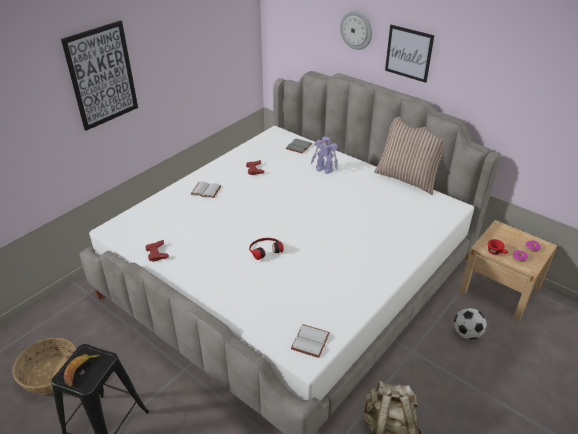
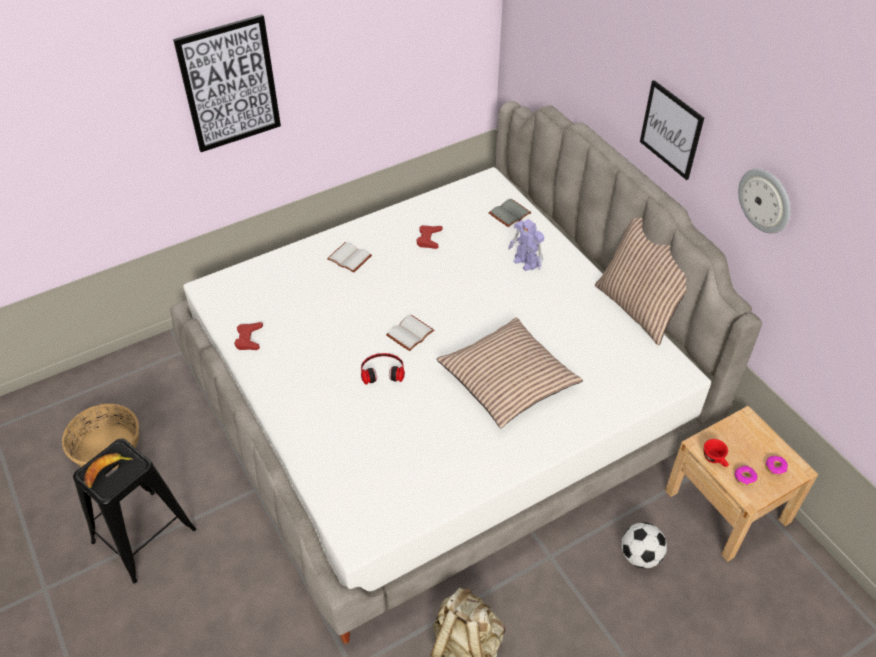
camera: 20 degrees right, 10 degrees up
(311, 342) = (375, 519): white book -> white book (410, 334)
(352, 234) = (508, 380): none -> pillow
(356, 30) = (612, 70): wall clock -> wall clock (765, 200)

